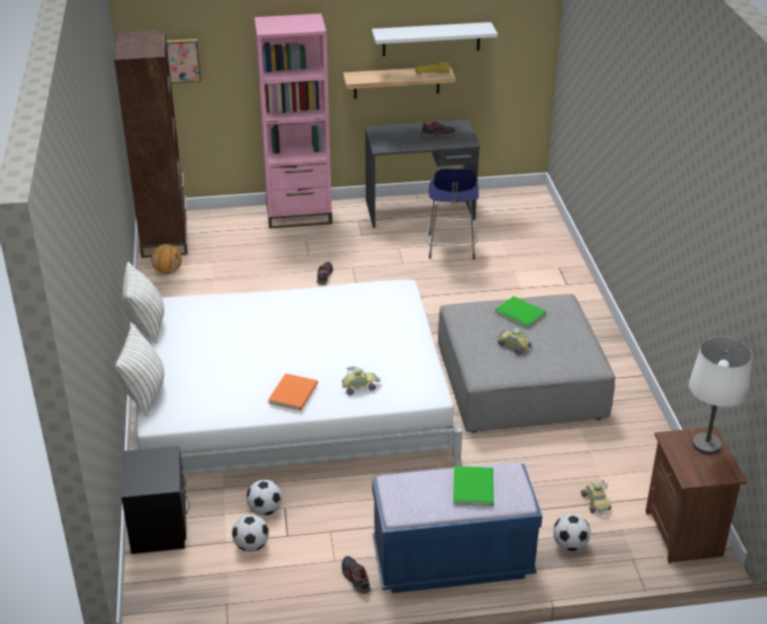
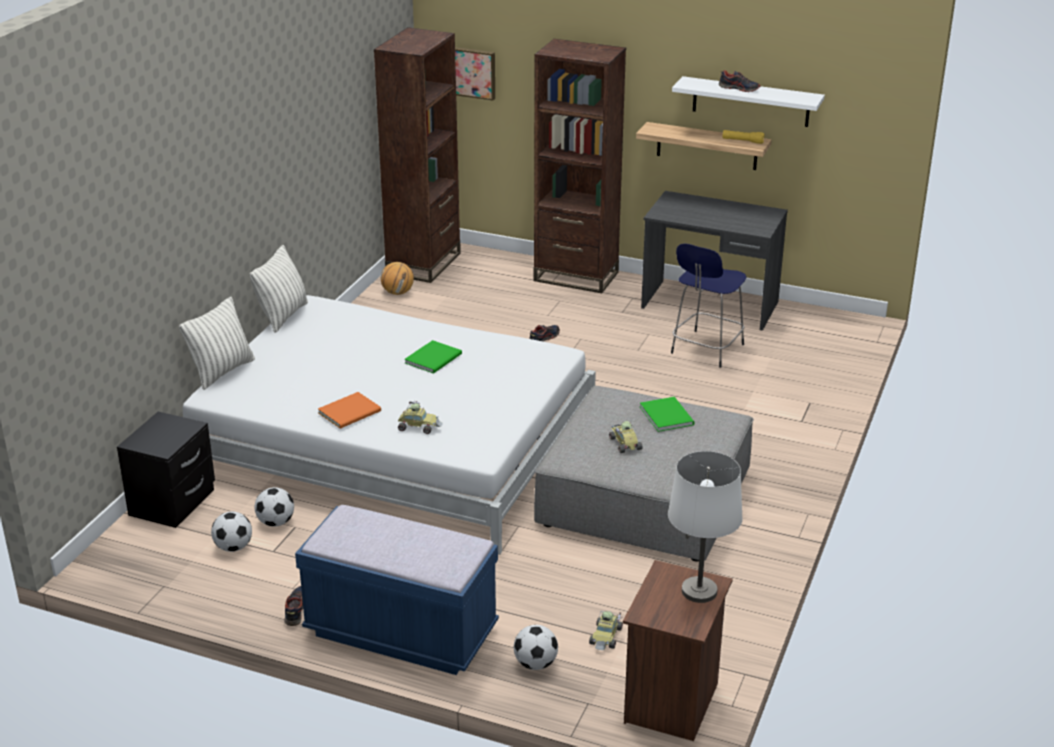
camera: 30 degrees right, 5 degrees down
(299, 215) = (576, 276): pink bookcase -> brown bookcase
(438, 134) = (735, 215): shoe -> shoe (739, 88)
(474, 486) = (420, 544): green book -> green book (435, 358)

